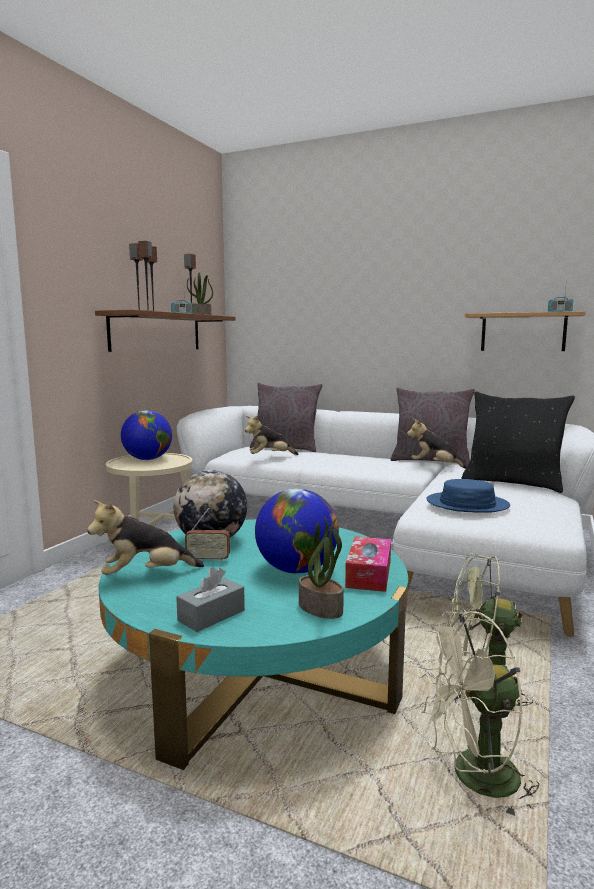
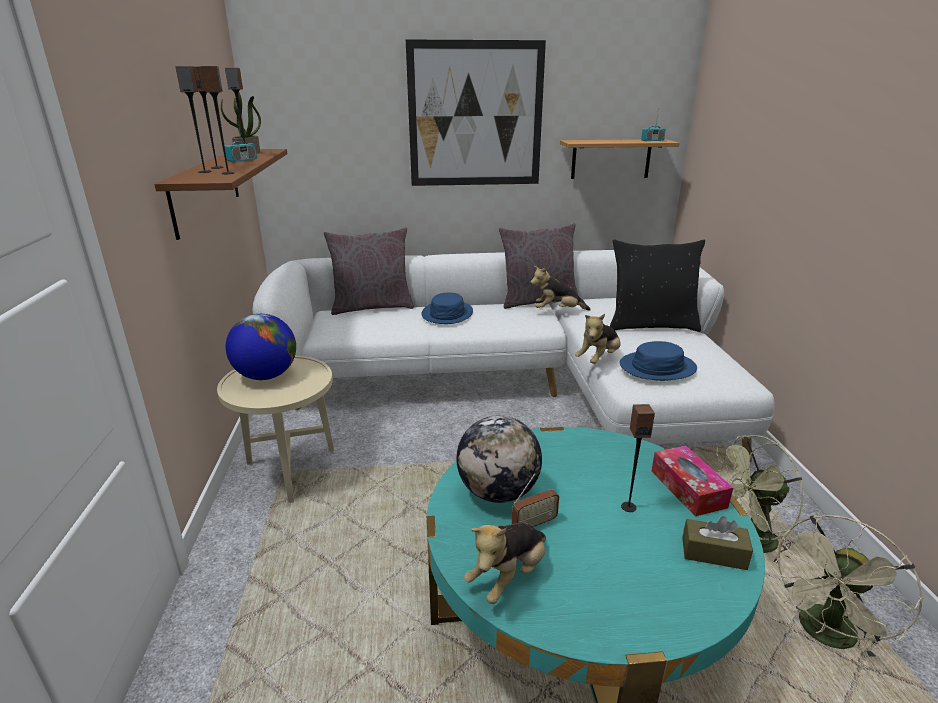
camera: 30 degrees left, 15 degrees up
(211, 615) = (647, 609): grey tissue box -> none
(270, 457) = (380, 328): plush toy -> plush toy (598, 359)
(296, 570) = (628, 507): globe -> speaker
(321, 608) = (713, 553): potted plant -> brown tissue box
(335, 456) = (447, 314): none -> blue hat
(392, 294) = (475, 115): none -> picture

